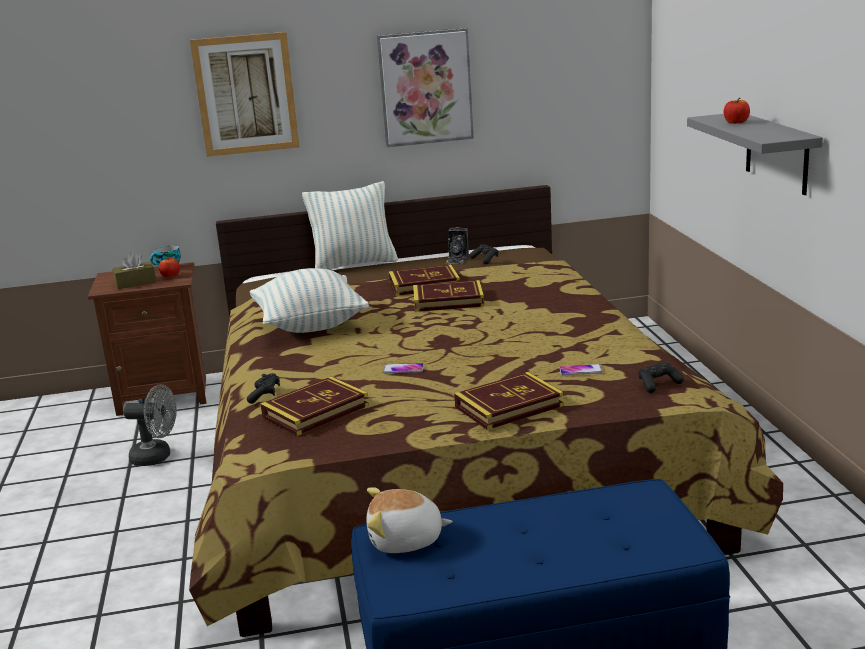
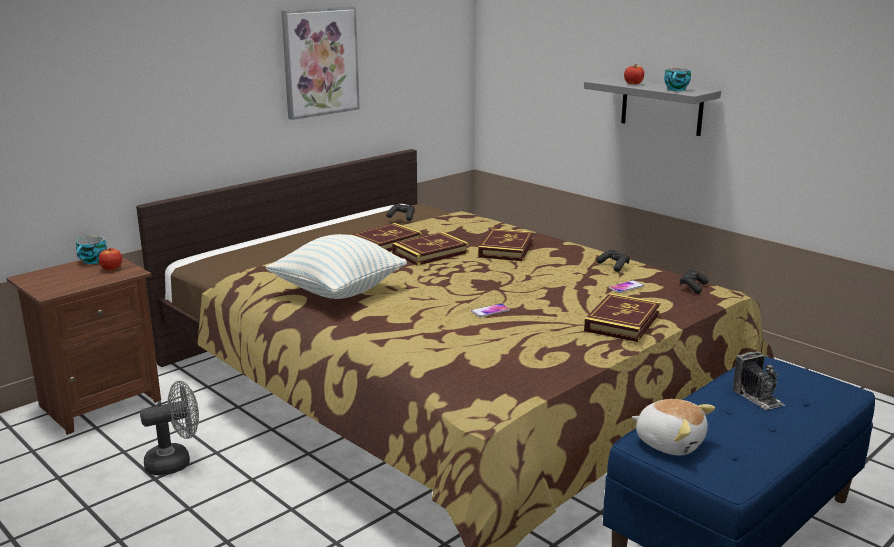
camera: 35 degrees left, 0 degrees up
(135, 283) = (79, 280): brown tissue box -> none
(246, 94) = (163, 69): picture -> none
(265, 395) = (403, 356): black game controller -> black game controller (613, 266)
(315, 411) = (476, 358): book -> book (506, 249)
(354, 264) = (274, 236): pillow -> none
(405, 541) = (669, 442): plush toy -> plush toy turned 105 degrees counterclockwise
(457, 259) = (367, 220): camera -> camera (758, 397)
(763, 134) = (676, 90): none -> cup

